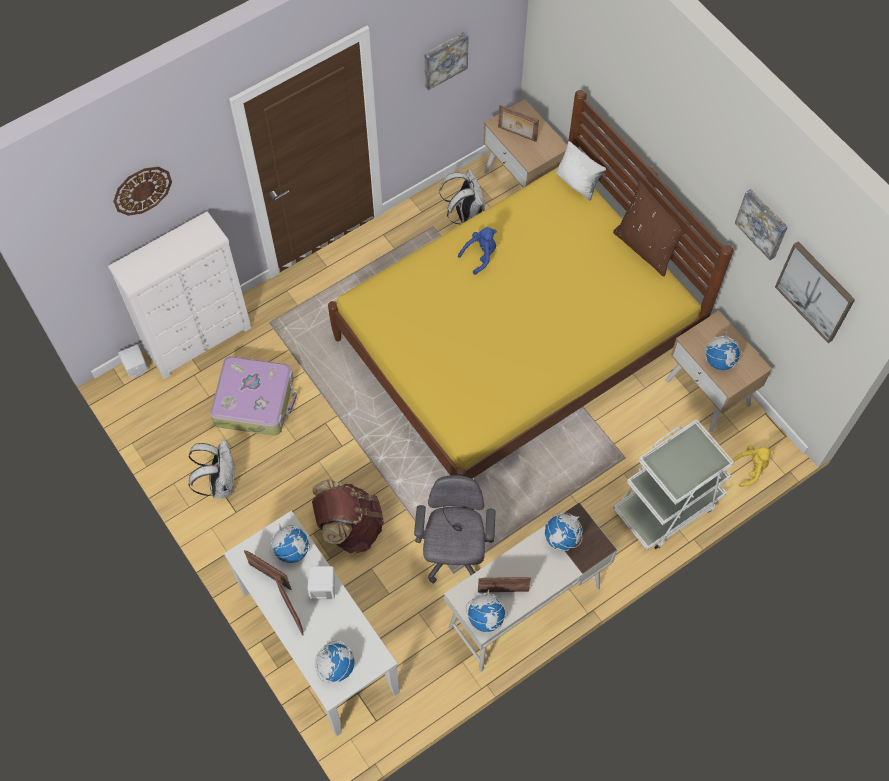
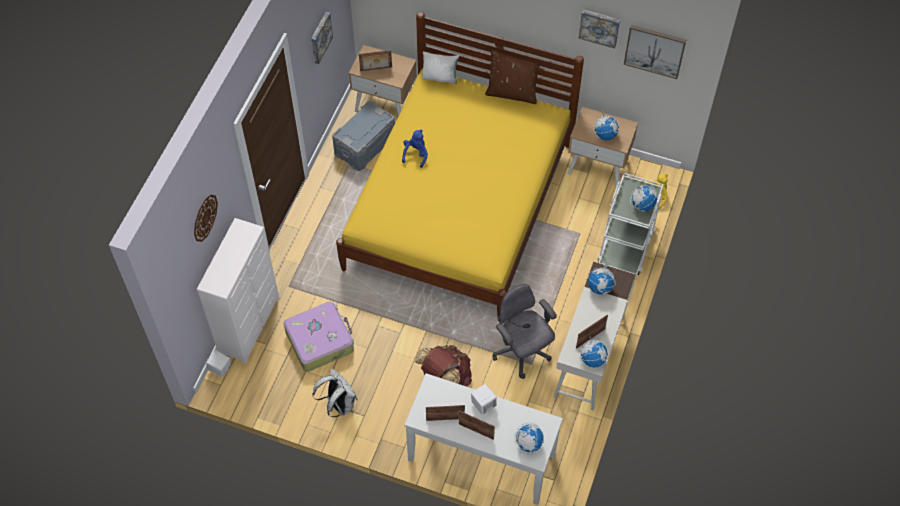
camera: 35 degrees left, 5 degrees down
(292, 550) = (445, 395): globe -> globe (642, 205)
(465, 215) = (364, 145): white backpack -> grey storage box

